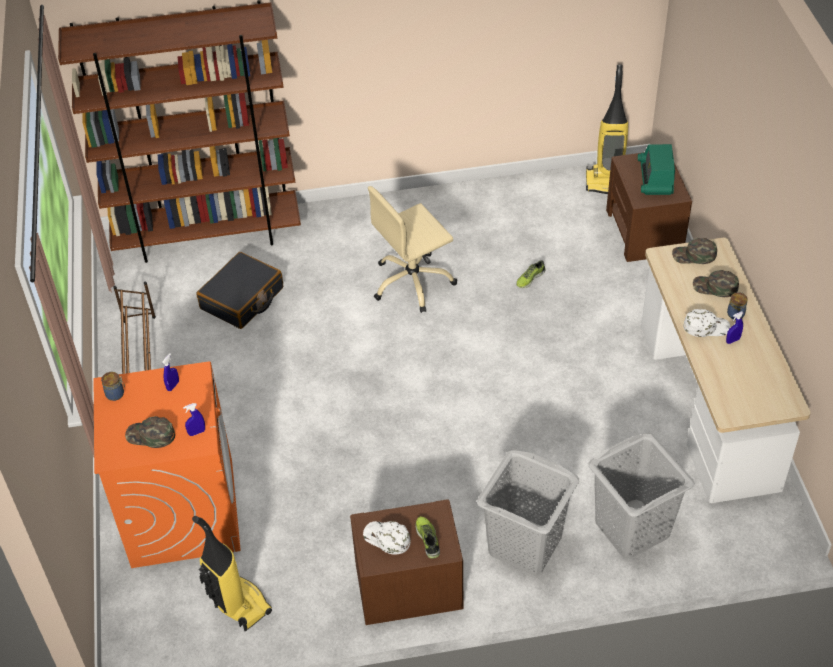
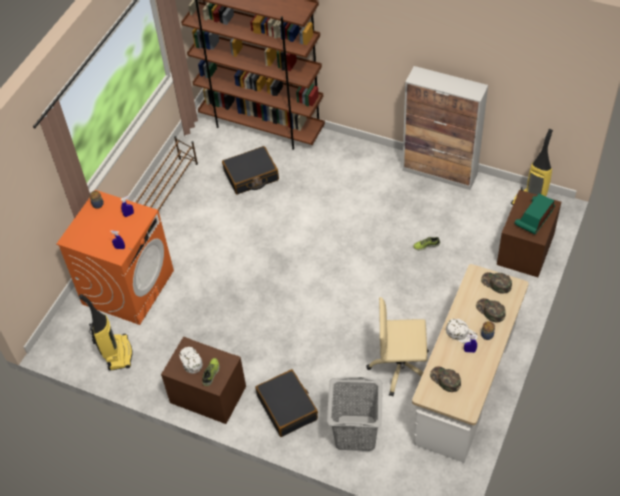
camera: 35 degrees right, 5 degrees up
(150, 436) = (96, 237): green cap -> green cap (445, 380)
(413, 282) = (354, 213): beige office chair -> beige office chair (400, 368)
(476, 193) = (440, 172): none -> cabinet
(524, 545) = (287, 407): grey laundry basket -> black suitcase

